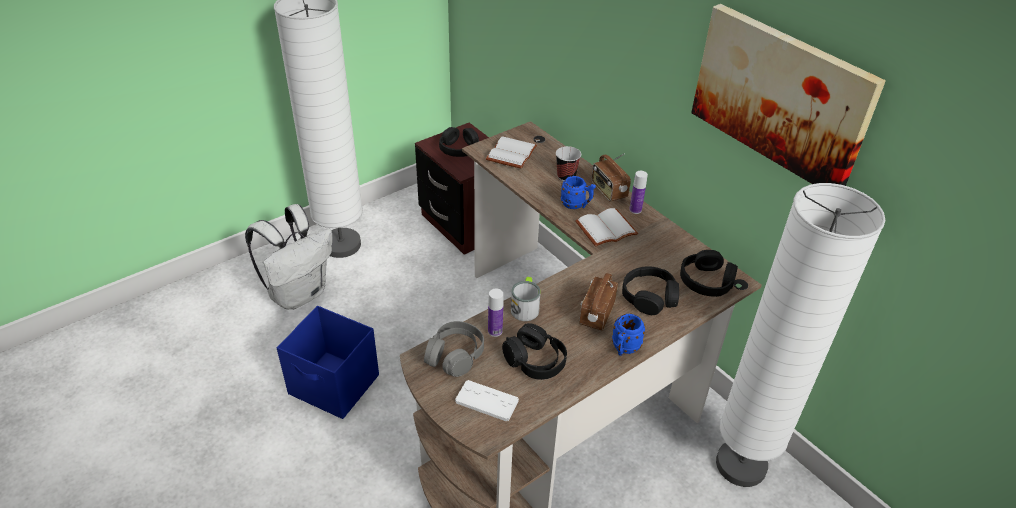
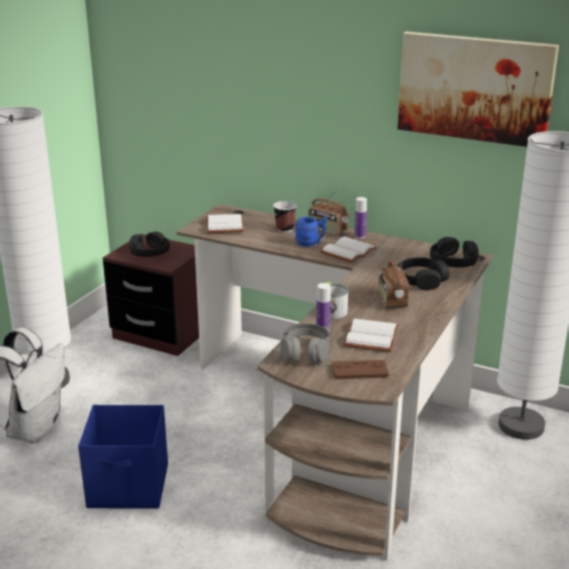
camera: 25 degrees left, 15 degrees down
(486, 401) = (359, 371): white game controller -> brown game controller
(535, 361) = (373, 338): black headphones -> white book
(624, 349) = (432, 313): blue mug -> none

